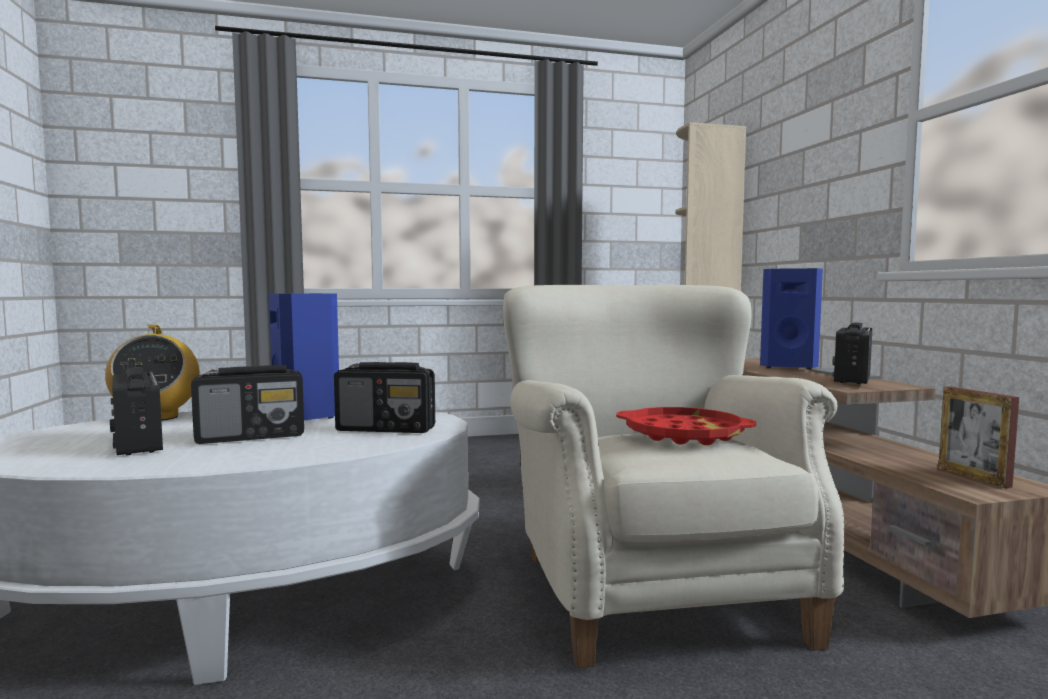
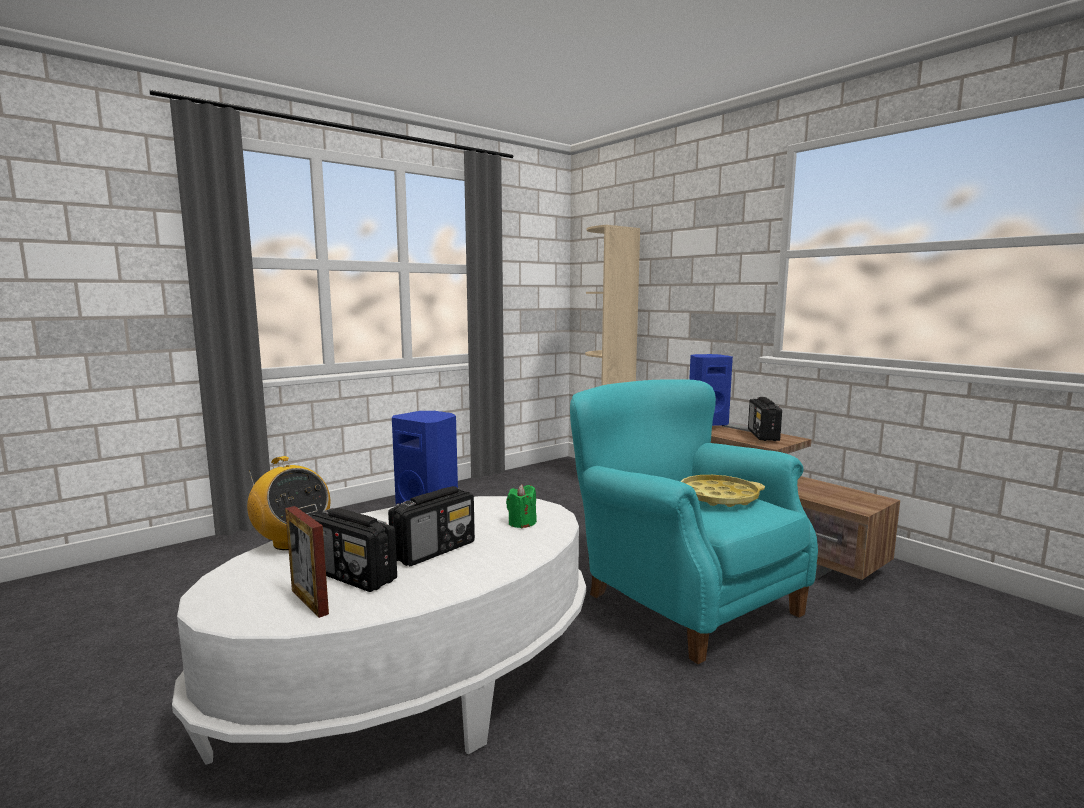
camera: 25 degrees left, 5 degrees up
(387, 429) = (522, 523): radio -> green candle
(651, 587) = (682, 598): beige armchair -> turquoise armchair
(683, 435) = (718, 497): red tray -> yellow tray
(973, 477) = (848, 496): picture frame -> picture frame (309, 602)

